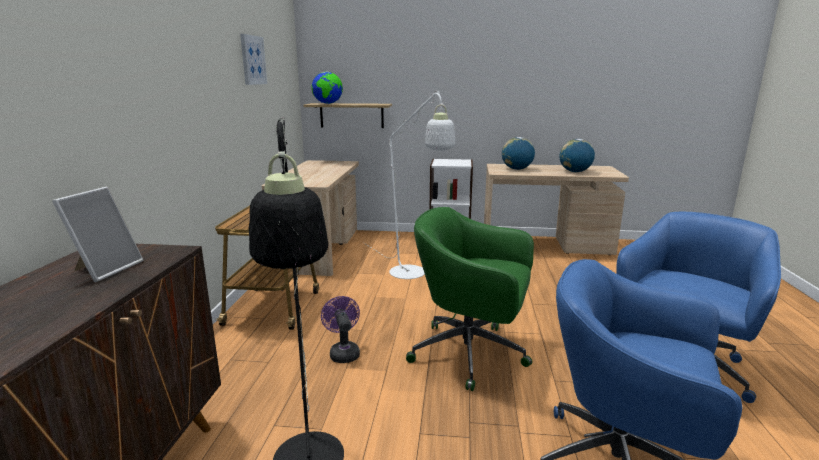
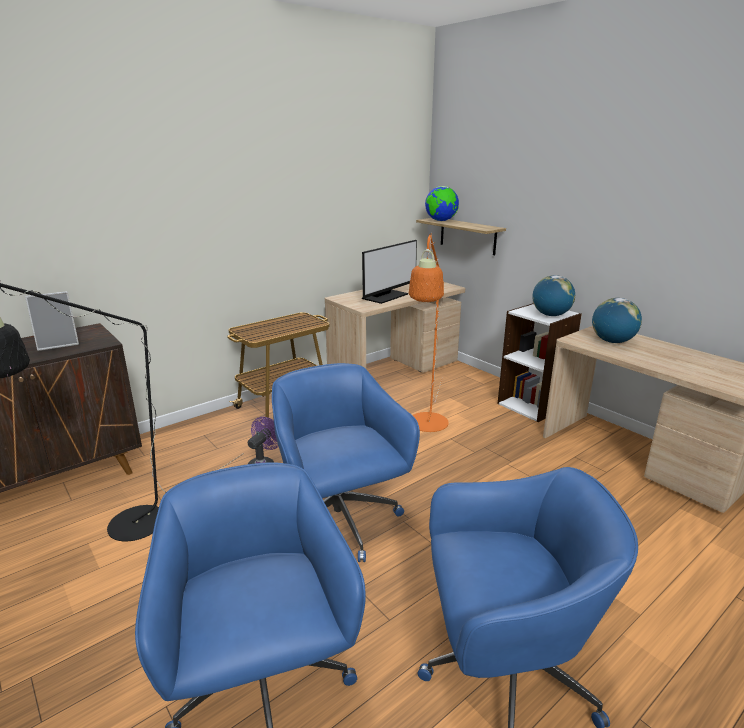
camera: 45 degrees right, 5 degrees up
(252, 60) = (333, 179): picture -> none
(315, 175) = (386, 296): none -> monitor
(413, 275) = (427, 427): white floor lamp -> orange floor lamp
(471, 354) = (339, 522): green office chair -> blue office chair
(575, 172) = (687, 368): globe -> globe (550, 315)

